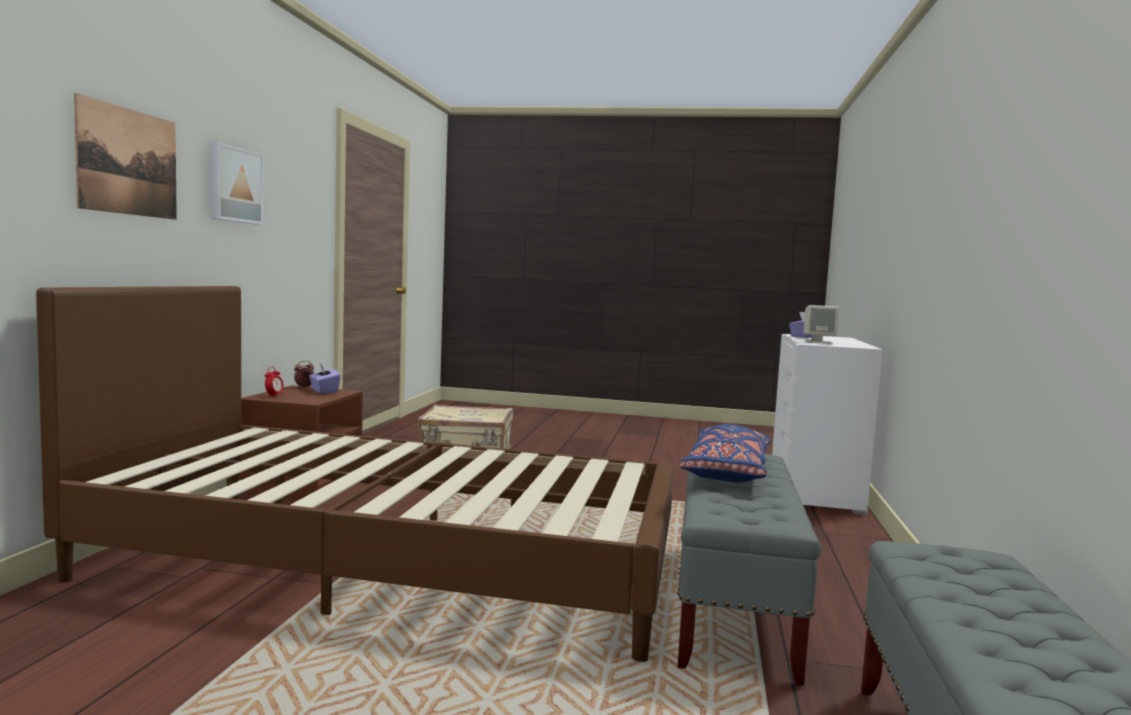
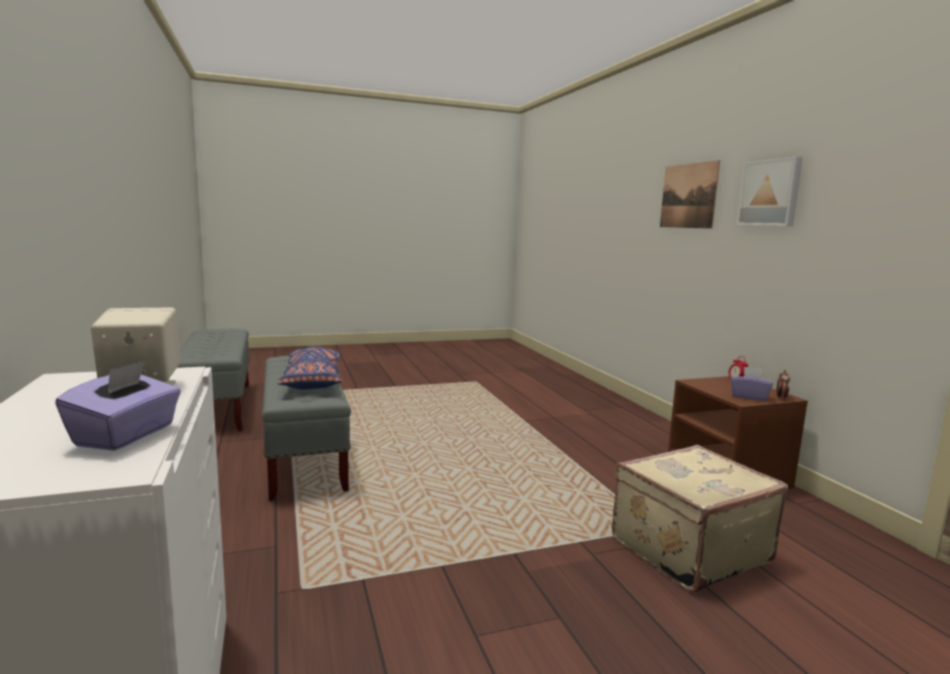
camera: 150 degrees right, 5 degrees up
(388, 563) = (523, 434): brown bed -> none

